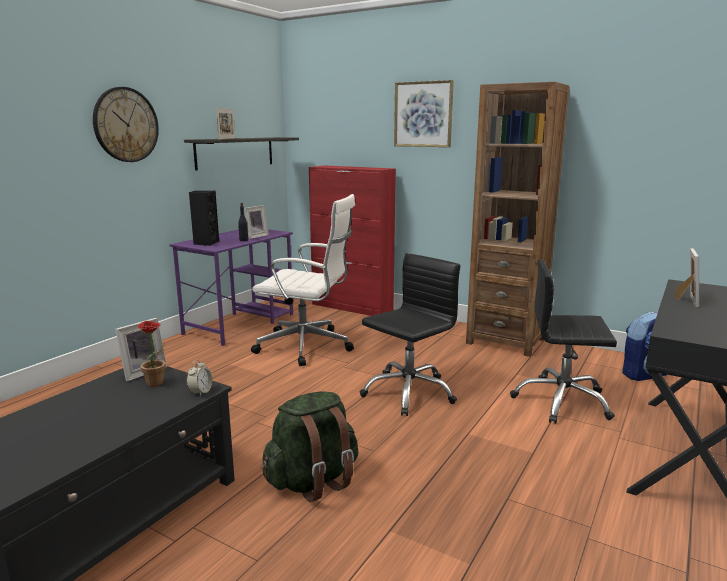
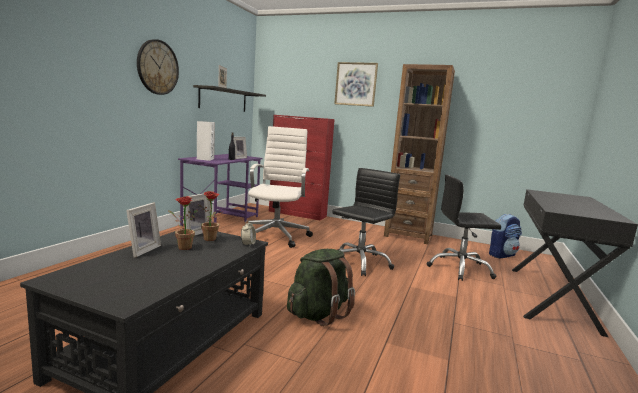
camera: 10 degrees left, 5 degrees down
(110, 399) = (182, 247): none -> potted plant
(206, 243) = (205, 159): black speaker -> white speaker
(307, 346) = (276, 235): white office chair -> white office chair turned 90 degrees counterclockwise
(685, 300) = (546, 198): picture frame -> picture frame (141, 250)

